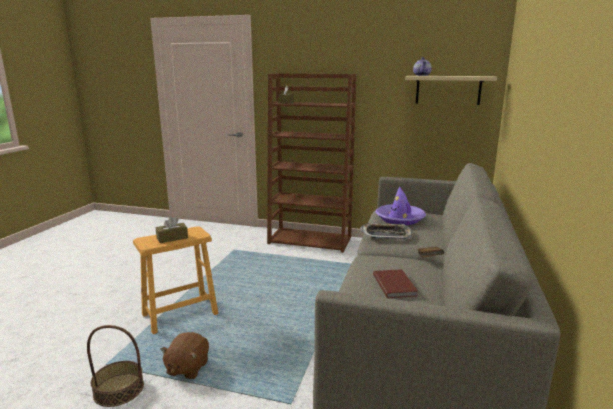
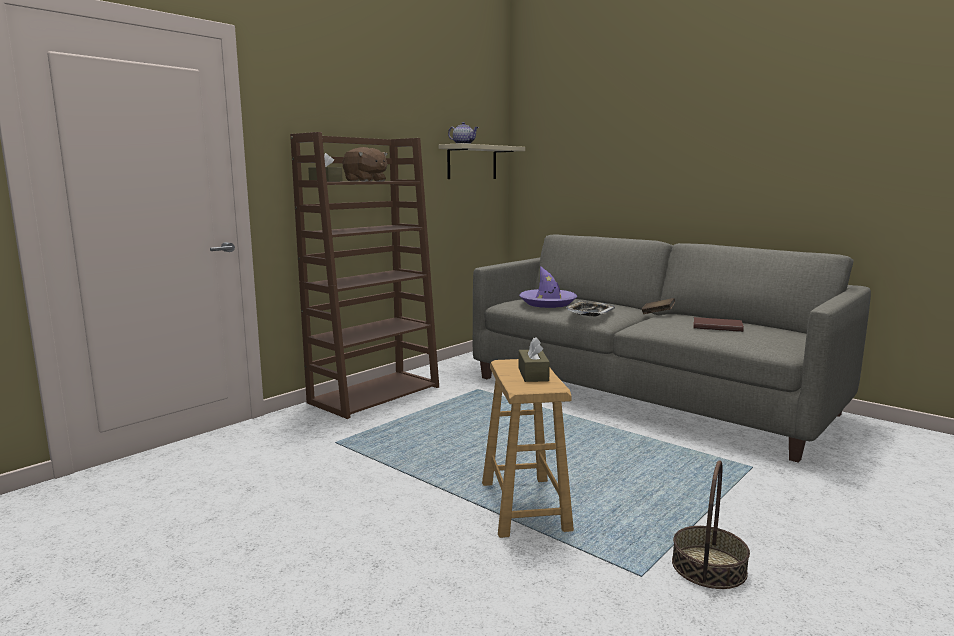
camera: 65 degrees left, 5 degrees down
(187, 368) = (672, 514): brown plush toy -> brown plush toy (365, 181)

